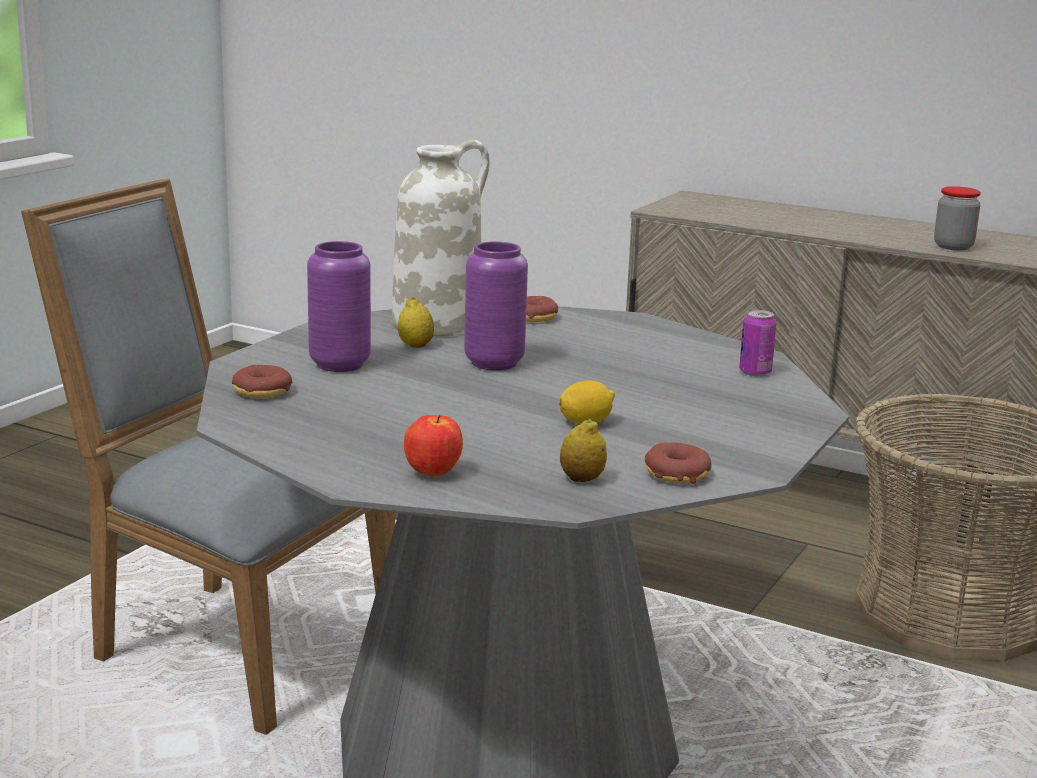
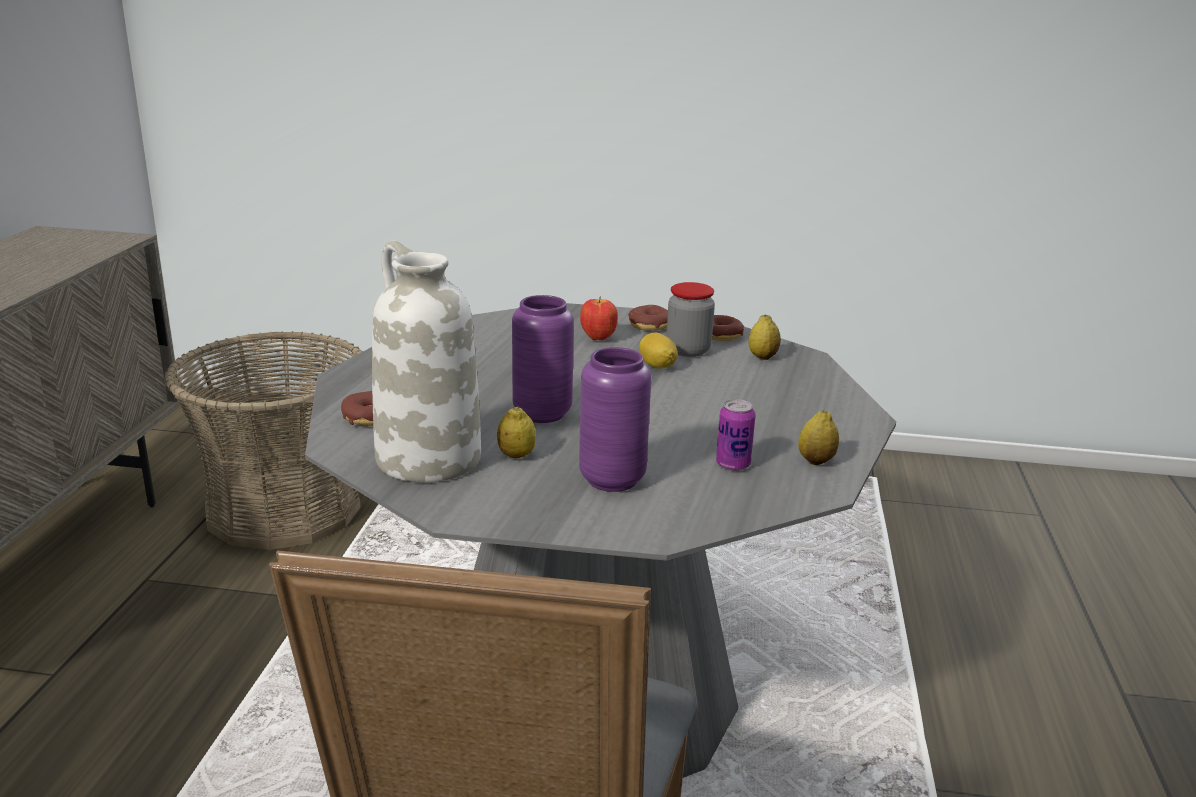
camera: 110 degrees left, 5 degrees up
(262, 391) = (728, 498): donut -> donut (650, 325)
(286, 436) = (816, 461): none -> lemon
(433, 473) = (813, 398): apple -> apple (597, 338)
(755, 372) = (482, 327): can -> can (733, 464)
(953, 246) = (53, 264): jar -> jar (688, 350)

